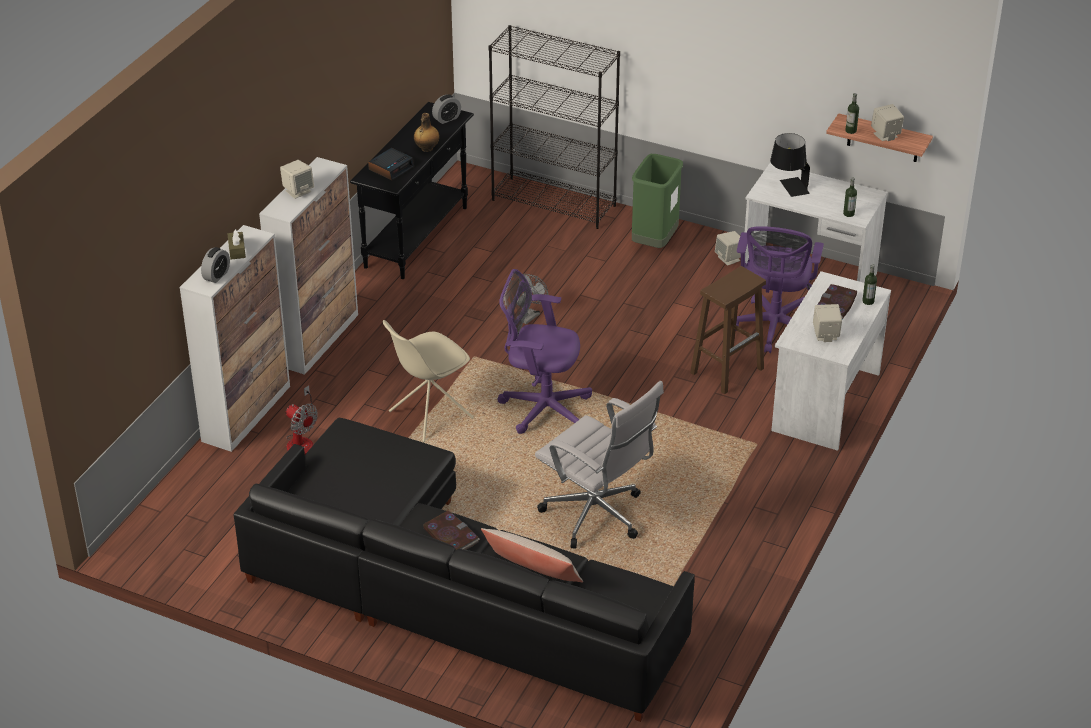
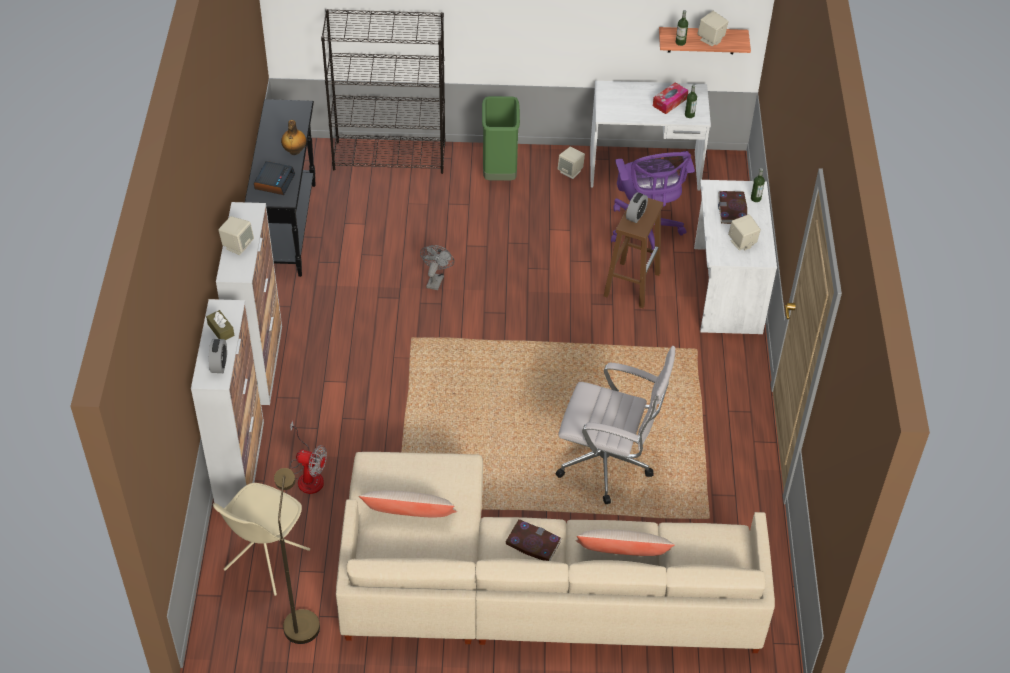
camera: 25 degrees left, 10 degrees up
(219, 552) = (301, 618): none -> brown floor lamp
(349, 479) = (409, 516): none -> beige pillow
(429, 415) = (407, 411): beige chair -> beige chair (266, 561)
(446, 119) = (293, 113): alarm clock -> alarm clock (636, 215)
(447, 592) = (527, 586): black sofa -> beige sofa
(542, 408) = (500, 372): purple office chair -> none
(788, 188) = (625, 102): black table lamp -> none
(835, 198) = (669, 102): none -> tissue box

